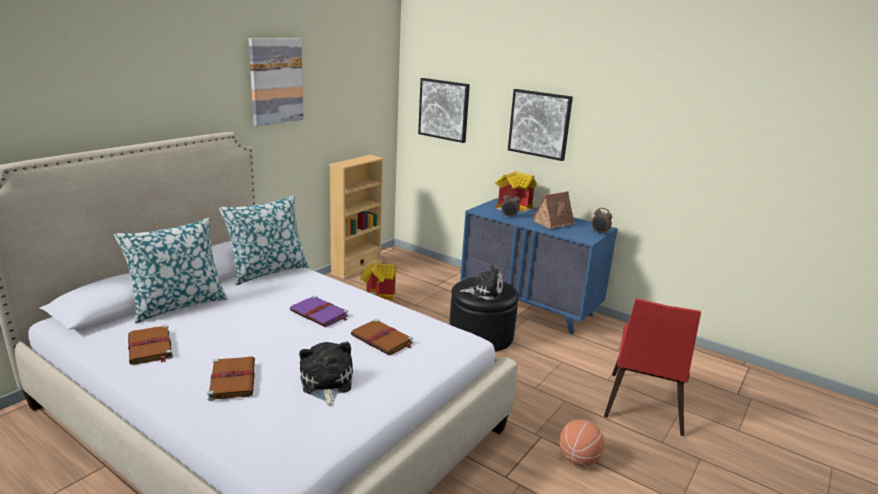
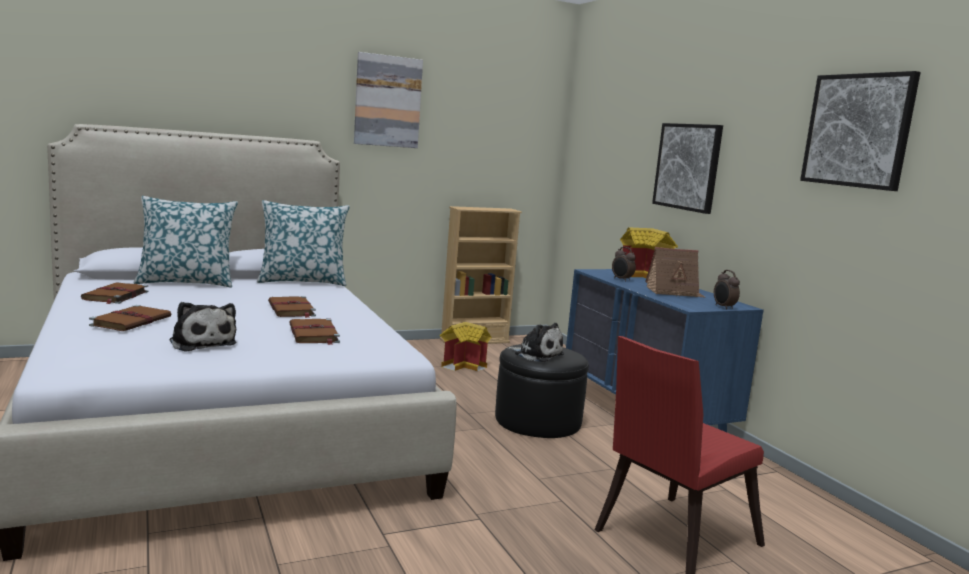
camera: 30 degrees right, 10 degrees down
(320, 314) = (291, 310): purple book -> brown book
(326, 384) = (202, 343): plush toy -> plush toy turned 120 degrees clockwise
(444, 109) = (600, 159): picture -> picture (858, 130)
(578, 459) = (497, 552): basketball -> none

